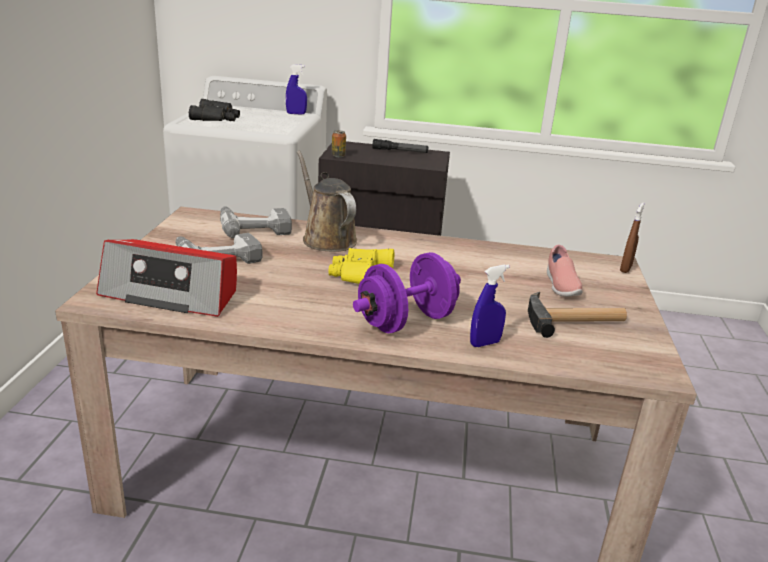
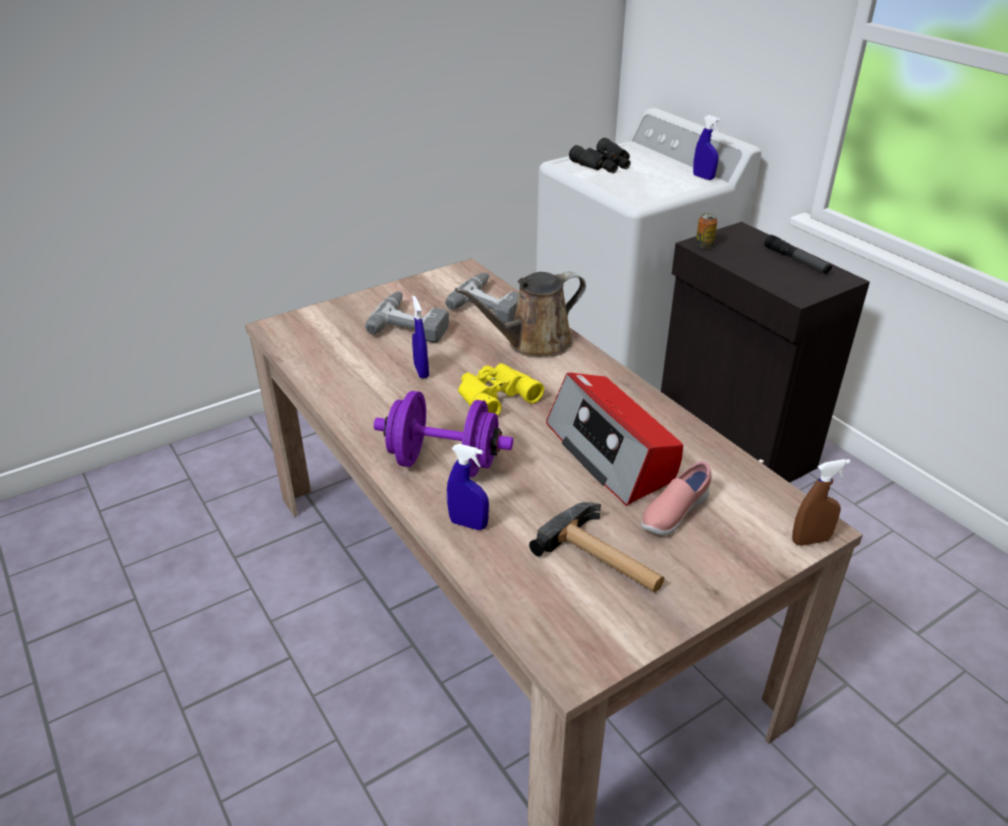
camera: 50 degrees right, 10 degrees up
(171, 293) = (327, 344): radio -> radio (611, 453)
(284, 281) = (421, 371): none -> blue spray bottle
(326, 238) = (533, 343): brown watering can -> brown watering can turned 135 degrees counterclockwise

